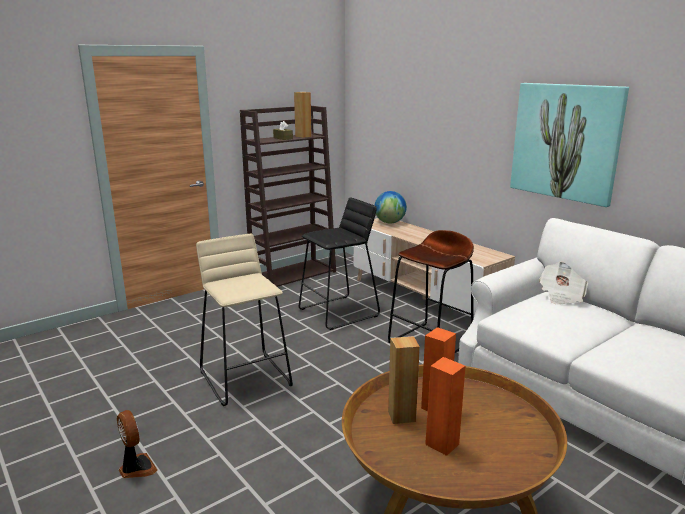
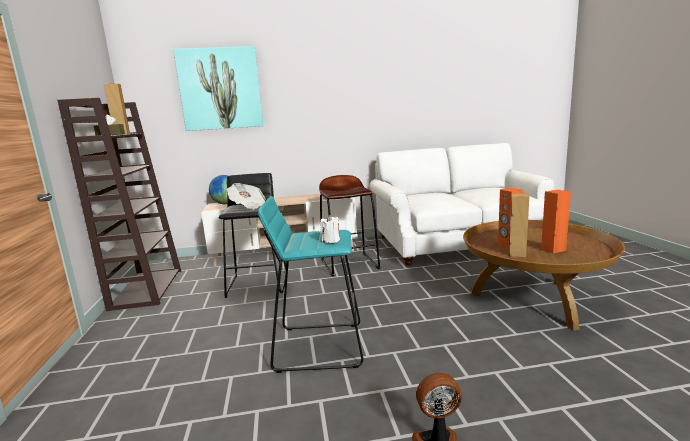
camera: 60 degrees left, 5 degrees down
(236, 290) = (331, 240): none -> white candle
(246, 378) = (318, 346): beige stool -> turquoise stool
(561, 295) = (417, 192): newspaper -> newspaper (248, 206)
(566, 142) = (368, 104): picture -> picture (220, 89)

